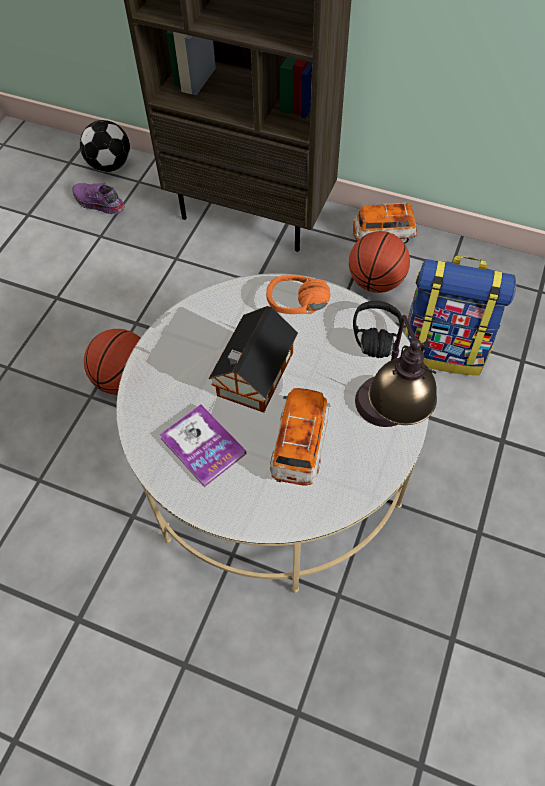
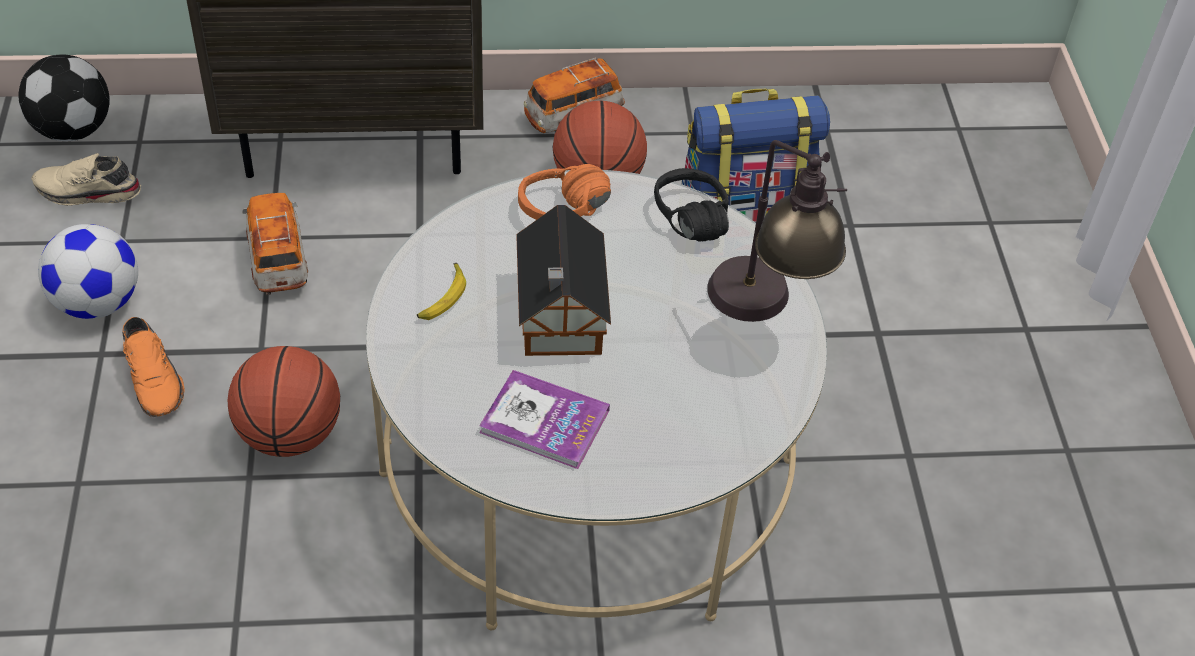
camera: 30 degrees left, 10 degrees down
(70, 268) = (98, 303): none -> football
(75, 321) = (155, 378): none -> orange shoe
(98, 203) = (87, 193): purple shoe -> beige shoe
(190, 339) = (442, 298): none -> banana
(300, 445) = (673, 377): toy car -> toy car (278, 261)

